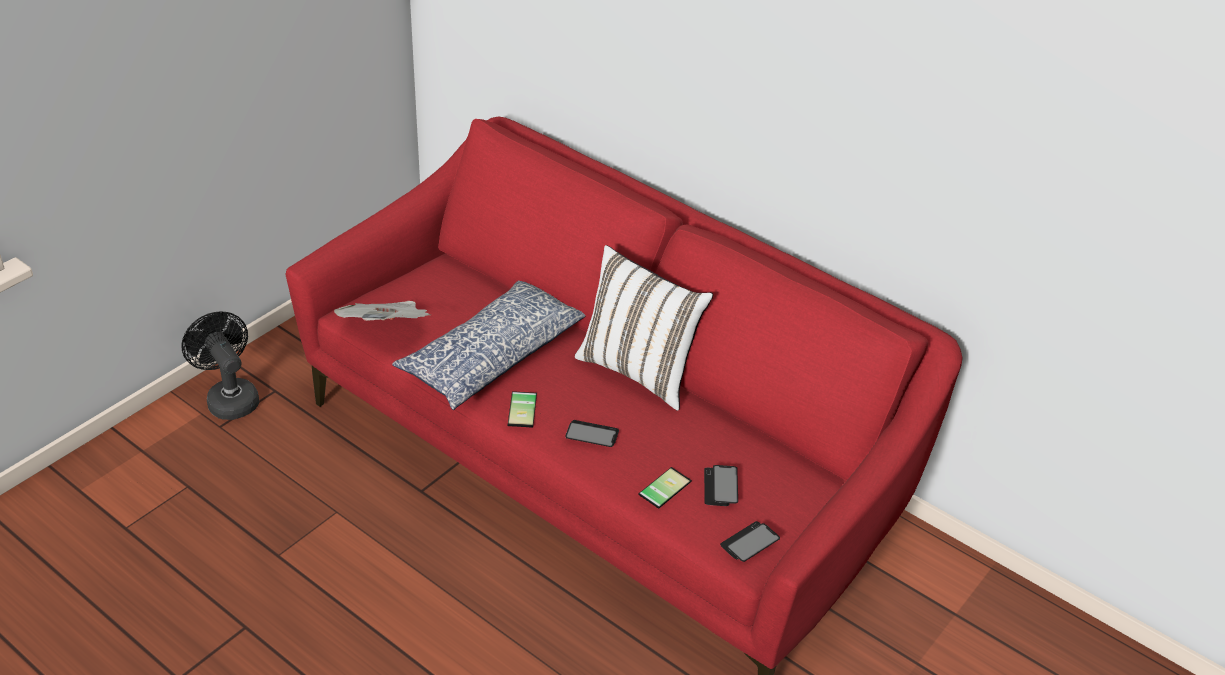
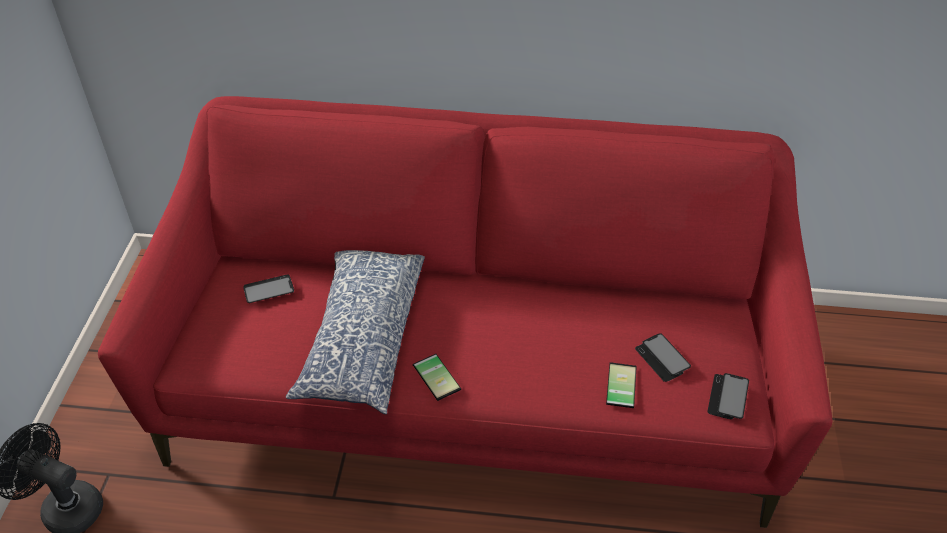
camera: 30 degrees left, 5 degrees up
(387, 330) = (238, 363): newspaper -> none
(592, 435) = (518, 368): phone -> phone (268, 290)
(639, 371) = (501, 286): white pillow -> none

